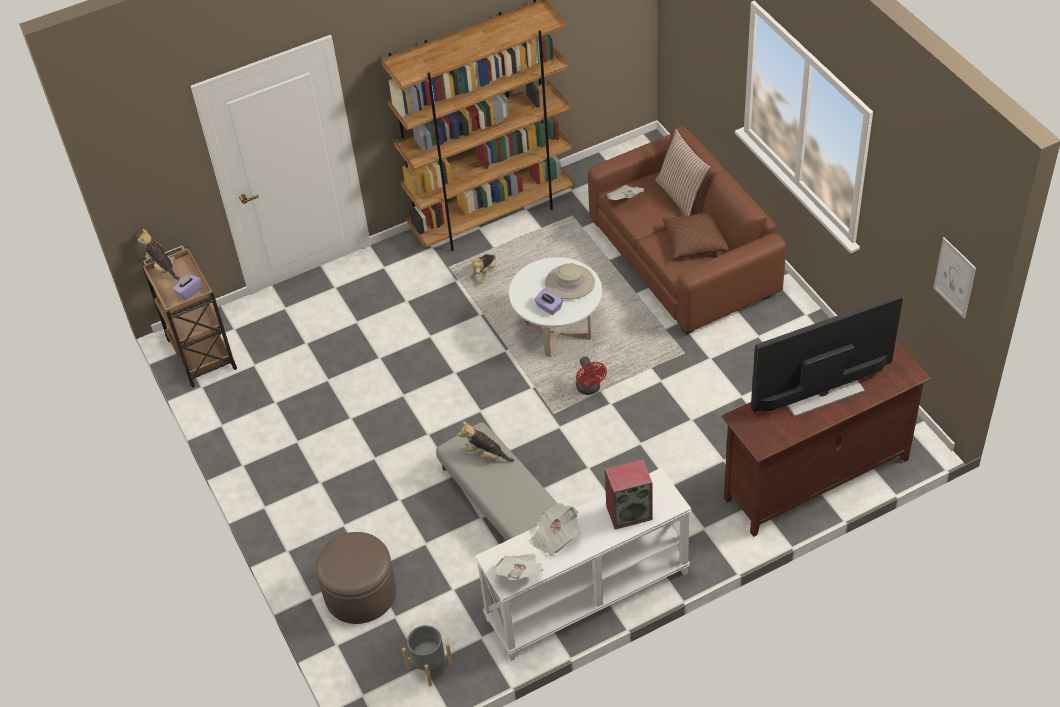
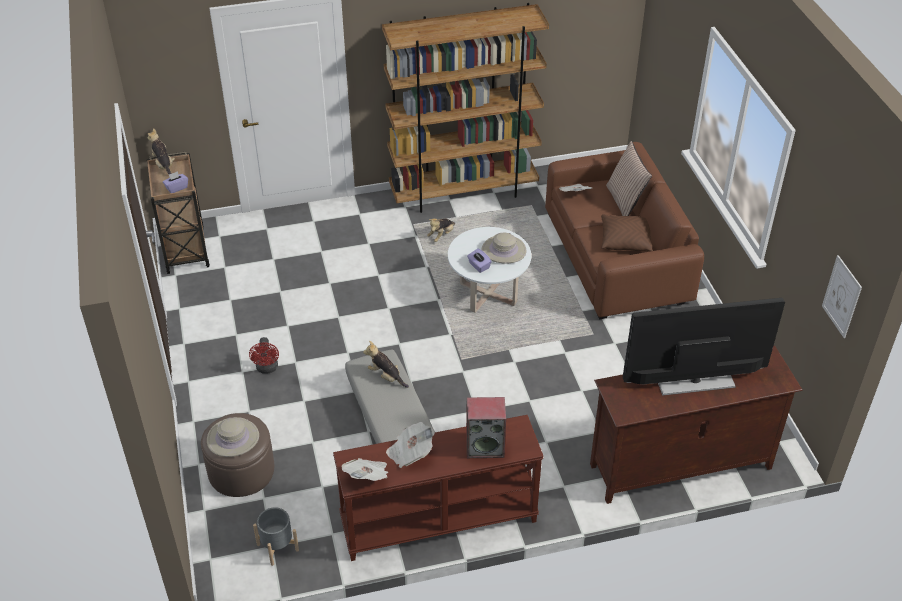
camera: 10 degrees right, 5 degrees down
(351, 563) = (233, 438): none -> beige hat
(587, 597) = (438, 522): white console table -> brown console table
(590, 389) = (500, 346): red fan -> red fan (267, 369)

